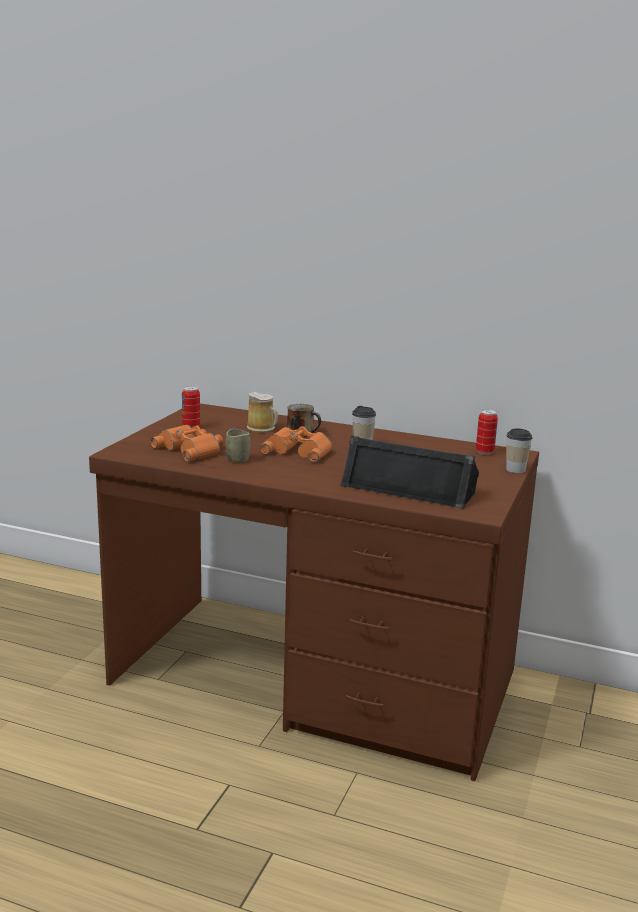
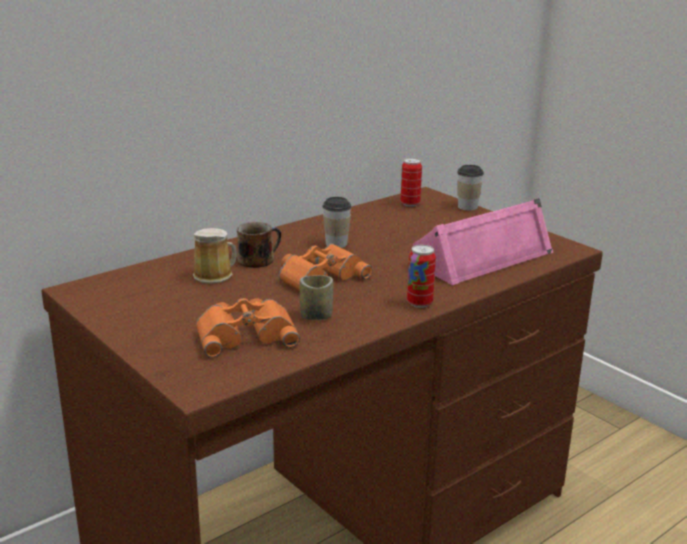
camera: 60 degrees left, 5 degrees up
(191, 427) = (151, 314): can -> can (419, 303)
(409, 487) = (482, 257): black speaker -> pink speaker

